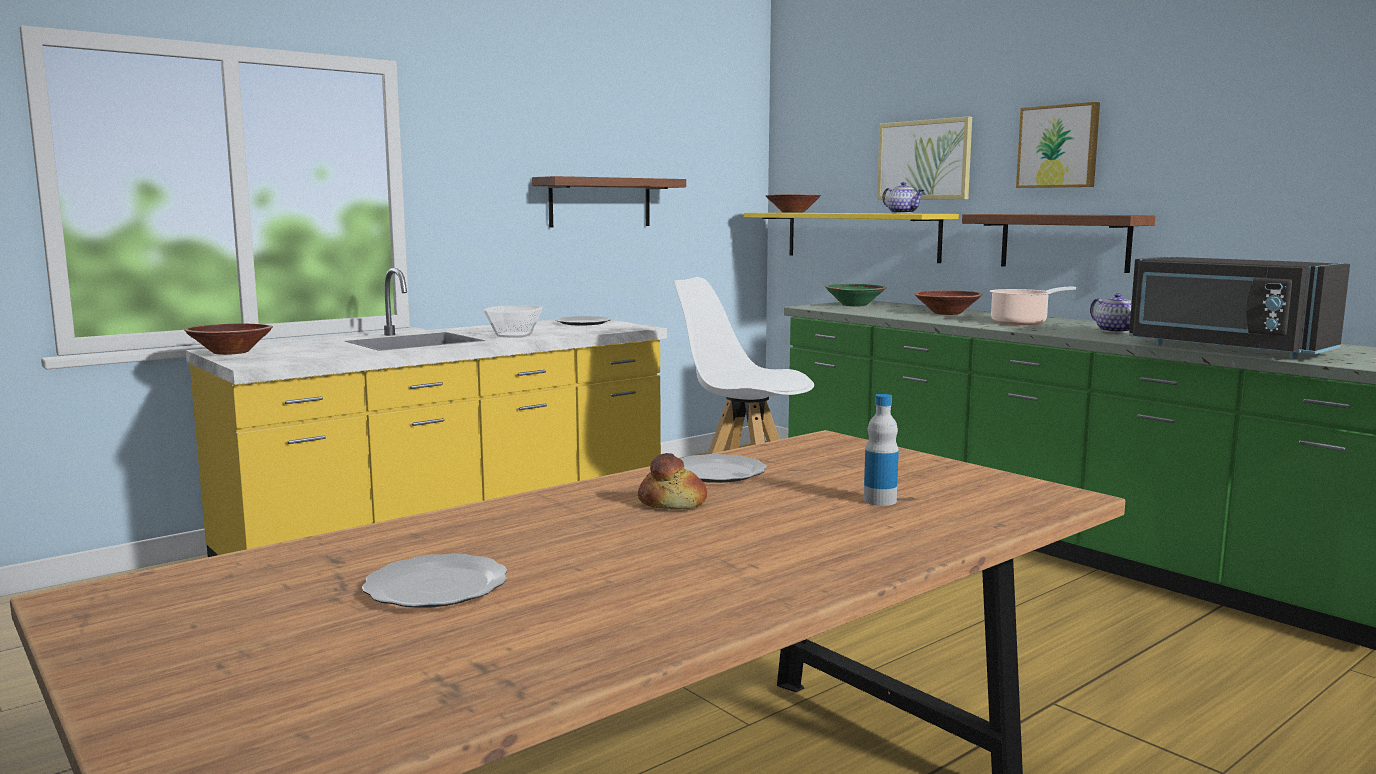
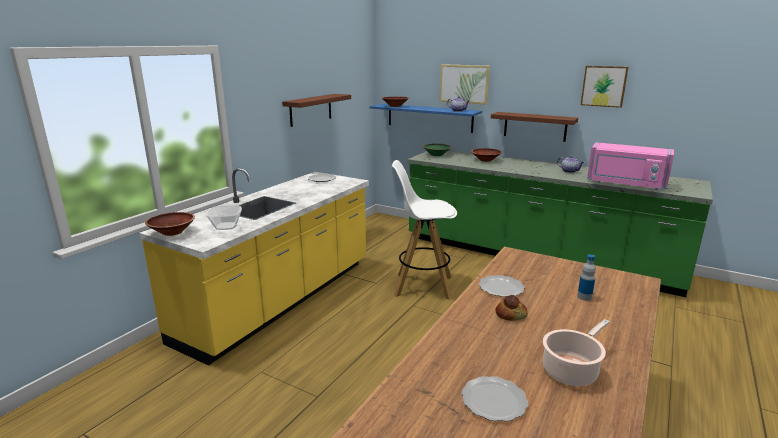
camera: 20 degrees left, 10 degrees up
(513, 335) = (304, 196): bowl -> bowl (225, 226)
(861, 236) = (429, 117): yellow shelf -> blue shelf
(1022, 322) = (526, 166): cooking pot -> cooking pot (571, 370)
(1059, 146) = (533, 83): picture -> picture (604, 86)
(1225, 349) = (625, 184): black microwave -> pink microwave

